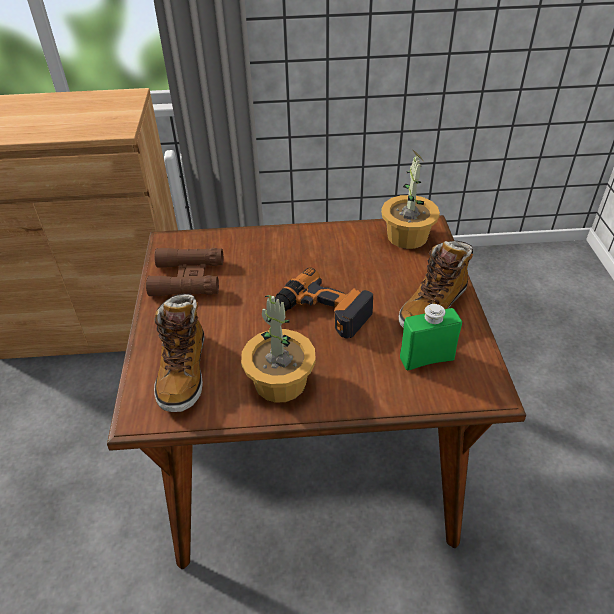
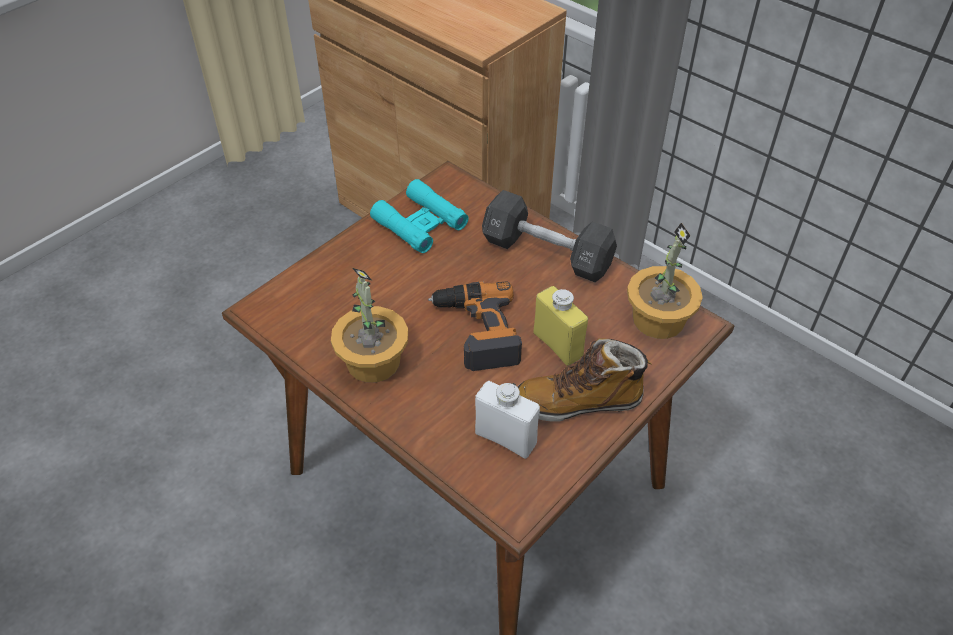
camera: 45 degrees right, 5 degrees up
(183, 371) = (323, 299): boot -> none
(187, 278) = (420, 224): brown binoculars -> turquoise binoculars
(296, 243) = (547, 253): none -> black dumbbell
(377, 286) = (557, 345): none -> yellow bottle
(426, 358) = (505, 438): green bottle -> white bottle

